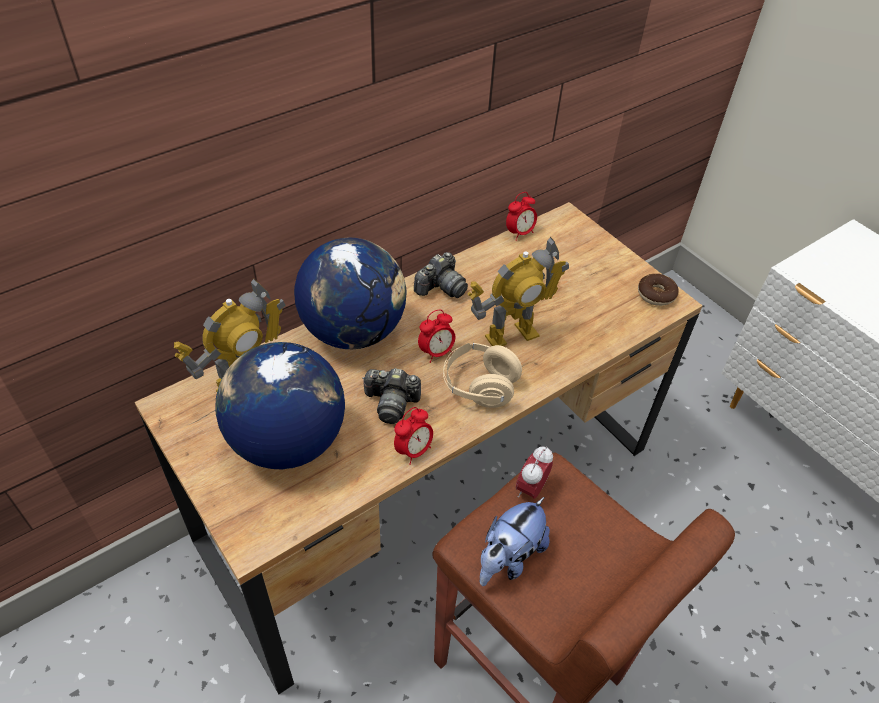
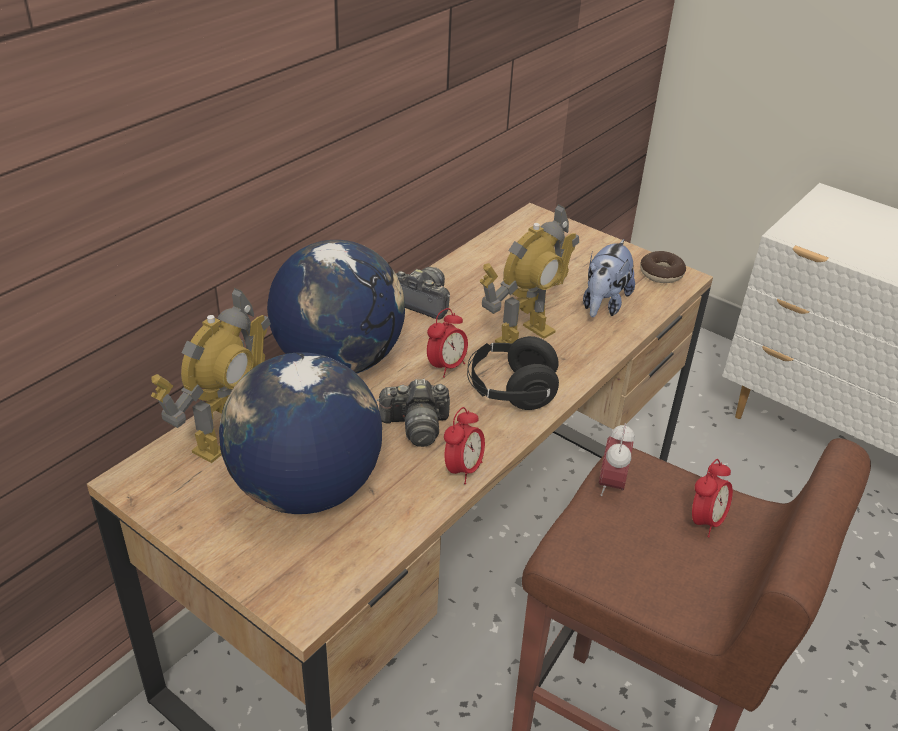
camera: 15 degrees left, 10 degrees down
(441, 287) = (423, 302): camera -> camera turned 90 degrees counterclockwise
(479, 386) = (510, 391): beige headphones -> black headphones
(509, 558) = (618, 560): plush toy -> plush toy (603, 305)
(519, 233) = (489, 238): alarm clock -> alarm clock (705, 521)

